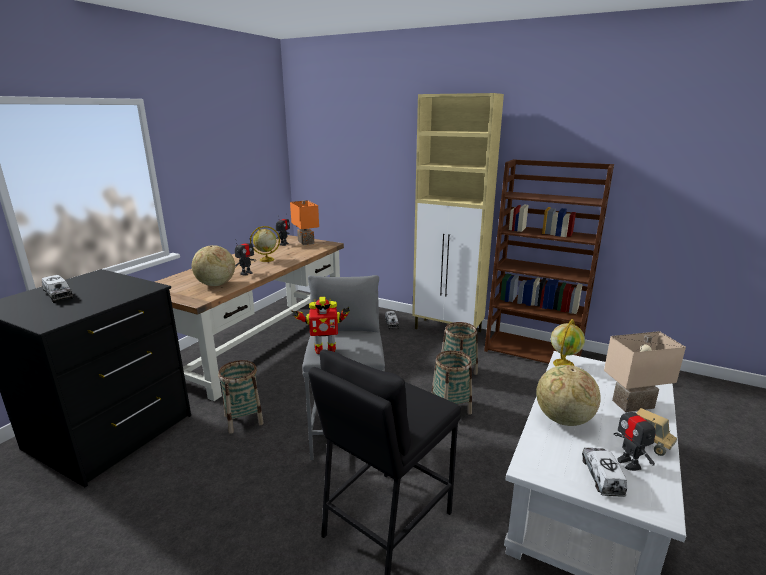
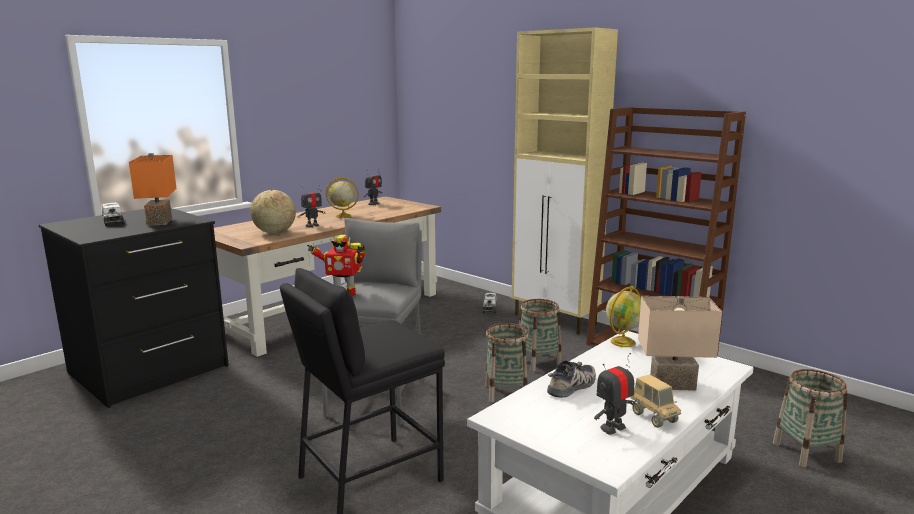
camera: 15 degrees right, 5 degrees down
(243, 419) = (277, 375): basket -> basket (806, 452)
(305, 242) = (398, 203): orange table lamp -> orange table lamp (158, 222)
(563, 419) = (572, 386): globe -> shoe
(602, 477) = (569, 434): toy truck -> none
(629, 463) = (613, 428): toy robot -> toy robot turned 60 degrees clockwise

